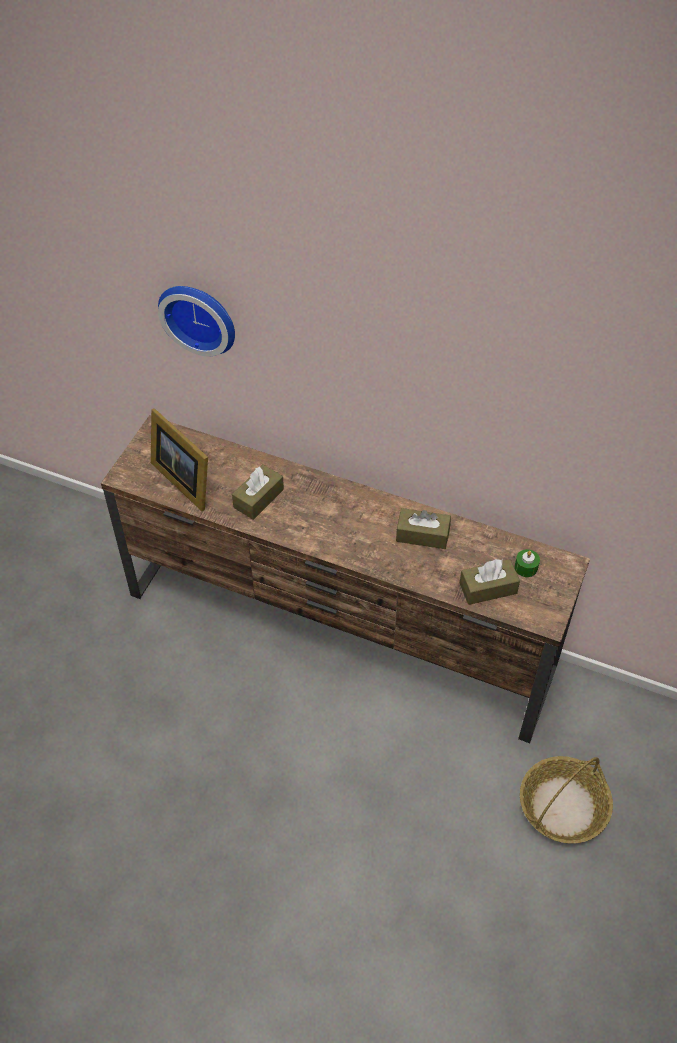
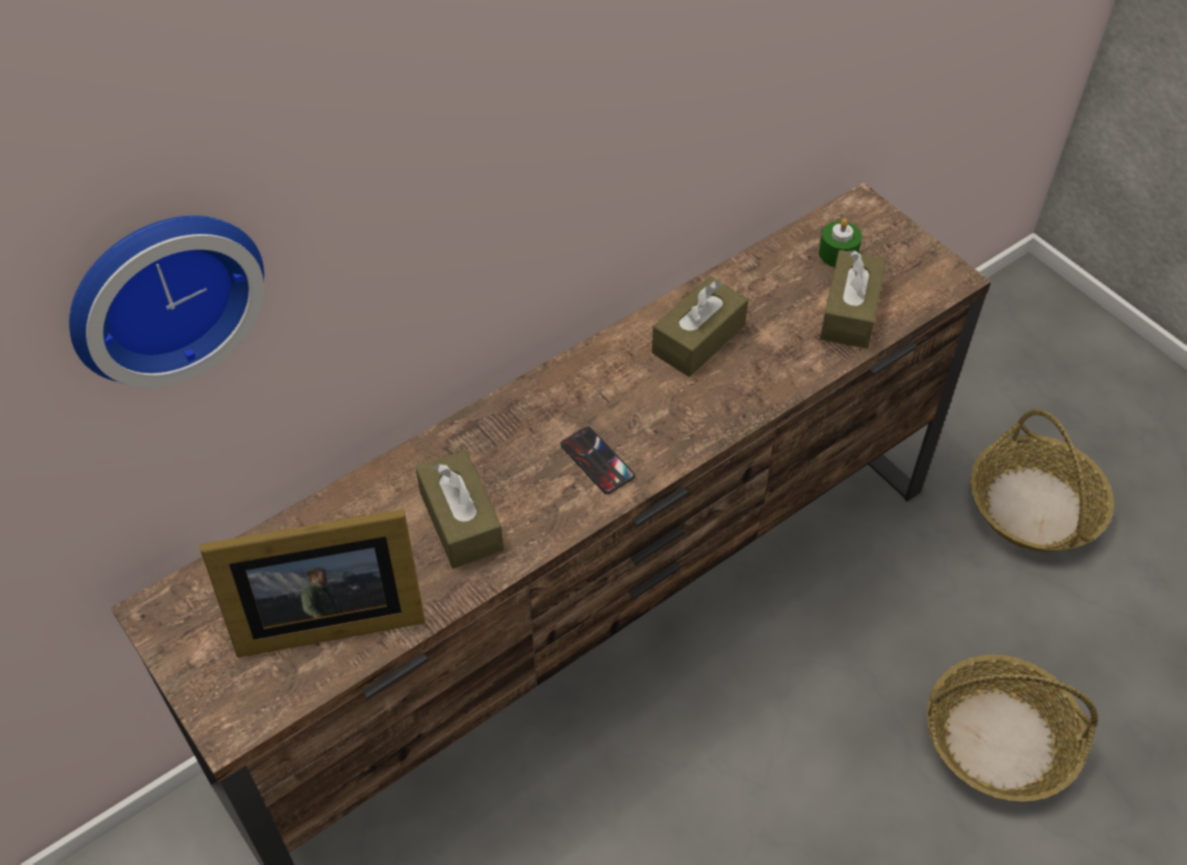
camera: 60 degrees left, 0 degrees up
(322, 529) = (597, 461): none -> phone
(395, 842) = (1000, 739): none -> basket

